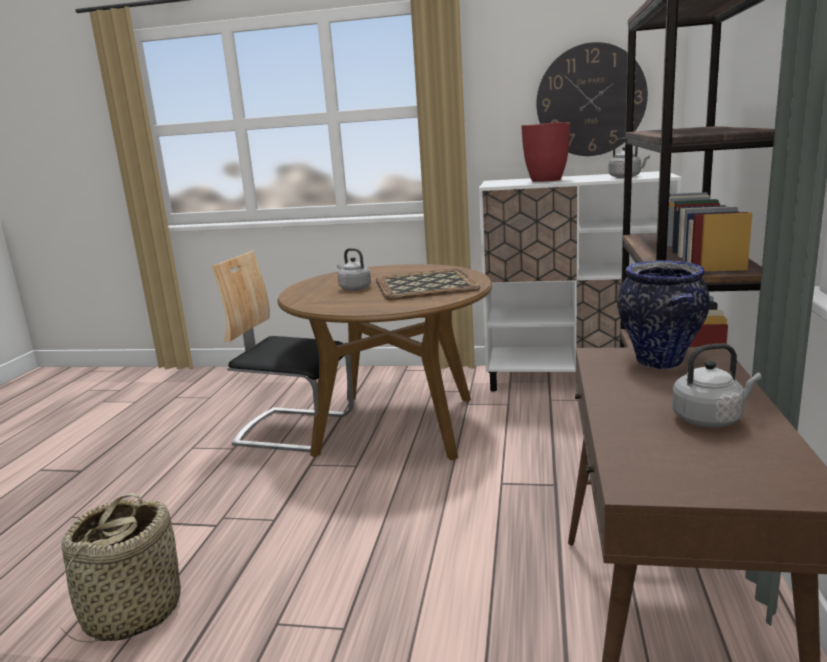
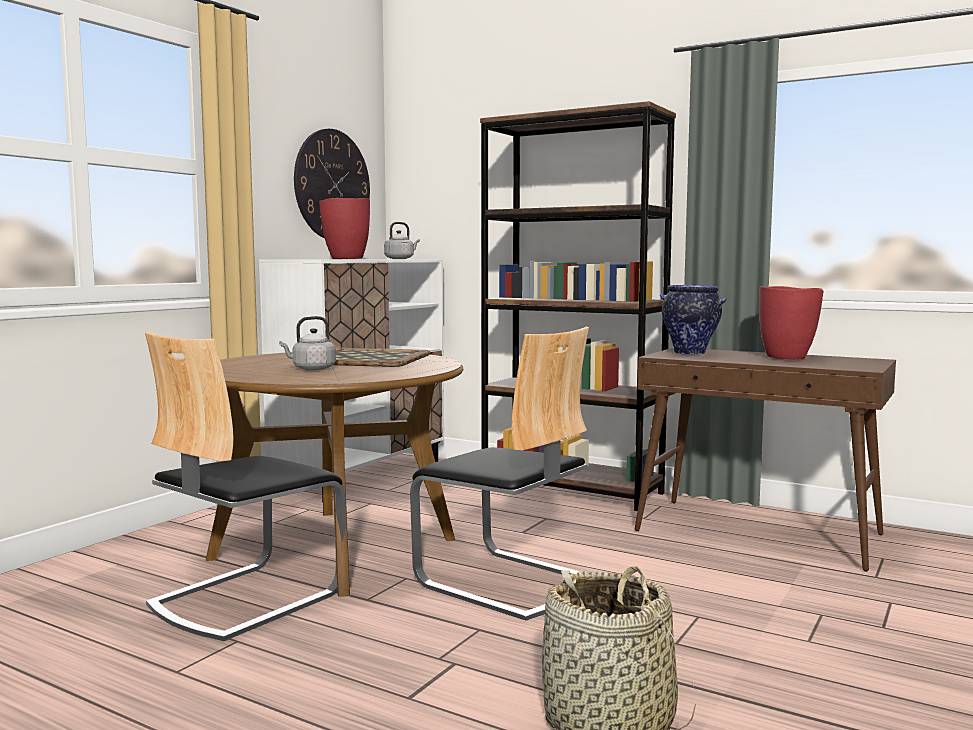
camera: 70 degrees left, 10 degrees down
(371, 506) = (505, 582): none -> chair
(710, 419) = (787, 357): grey kettle -> red vase

